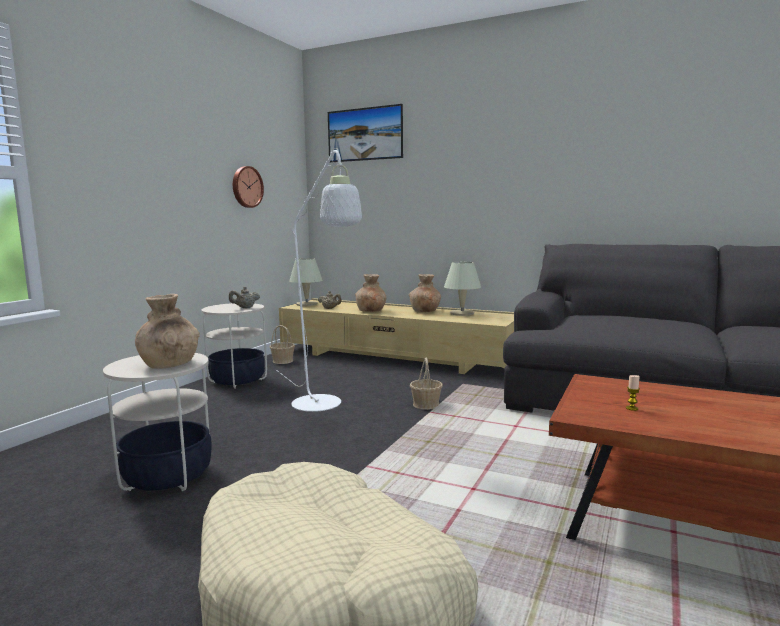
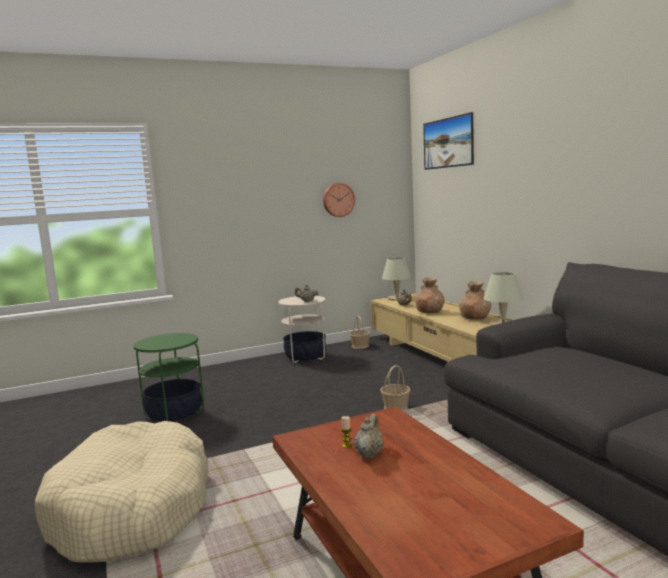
camera: 40 degrees right, 0 degrees up
(167, 477) = (174, 415): beige side table -> green side table
(169, 364) = (167, 343): brown vase -> none
(322, 406) = (322, 390): white floor lamp -> none
(664, 408) = (369, 453): none -> beige teapot

